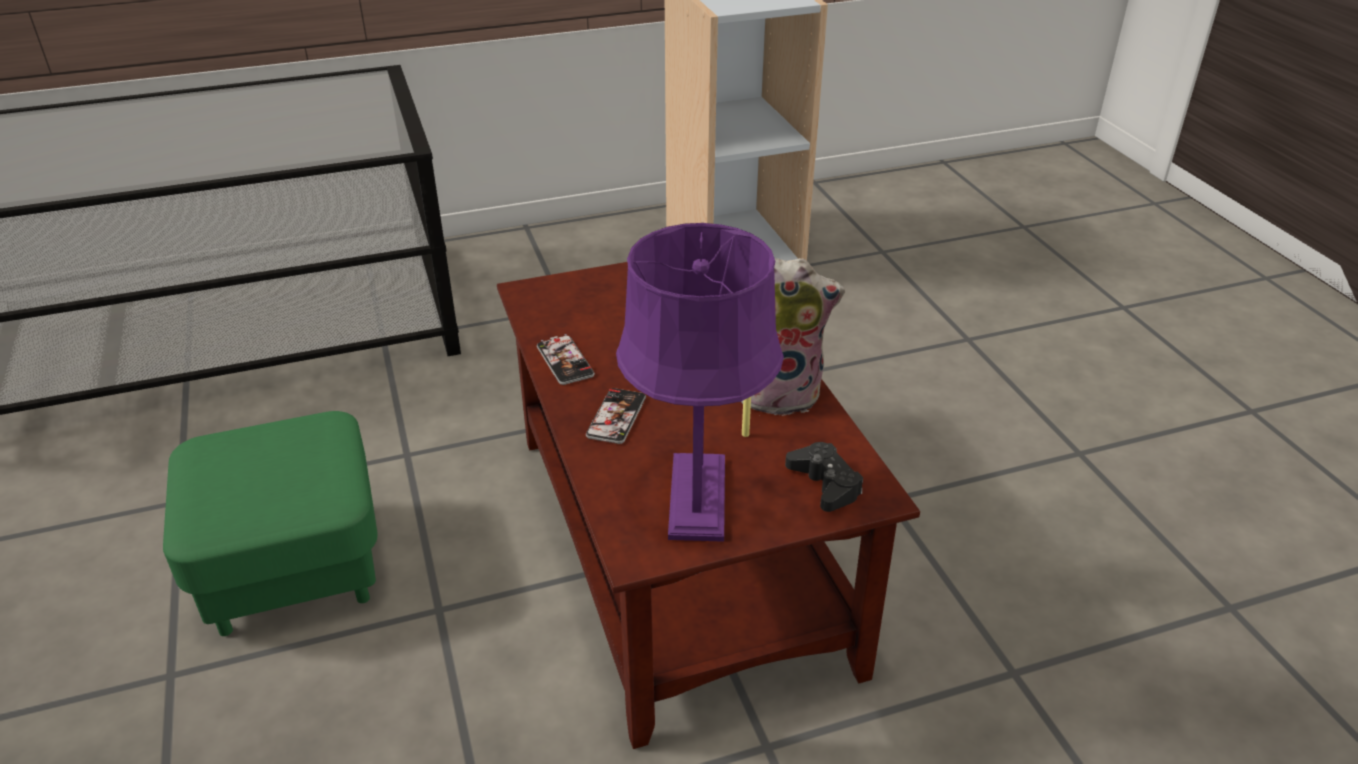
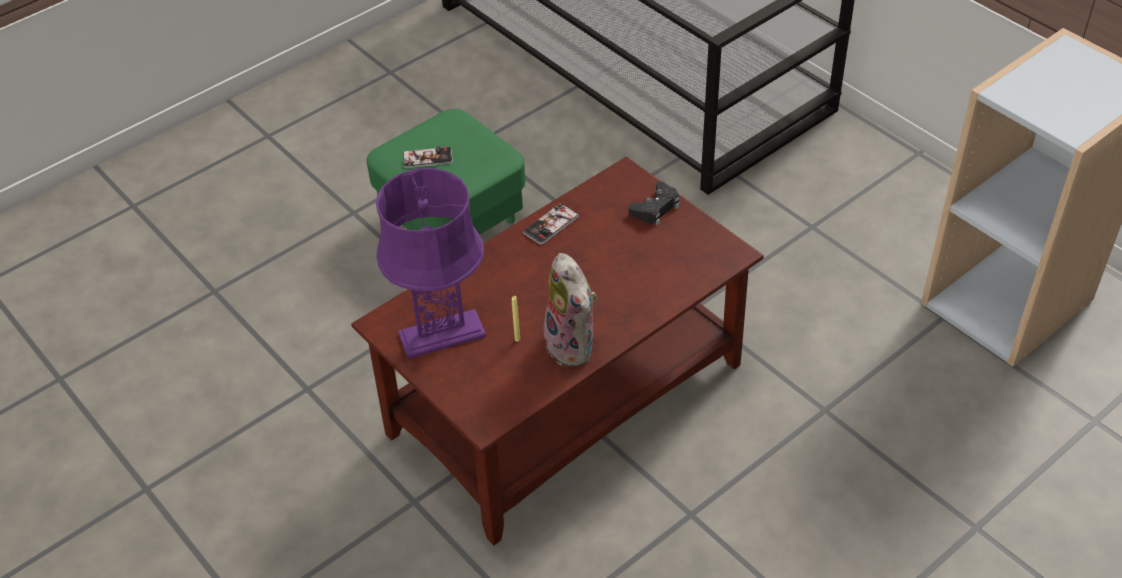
camera: 70 degrees right, 10 degrees up
(616, 417) = (503, 271): phone -> phone (427, 158)
(825, 483) = (484, 393): black game controller -> black game controller (655, 208)

